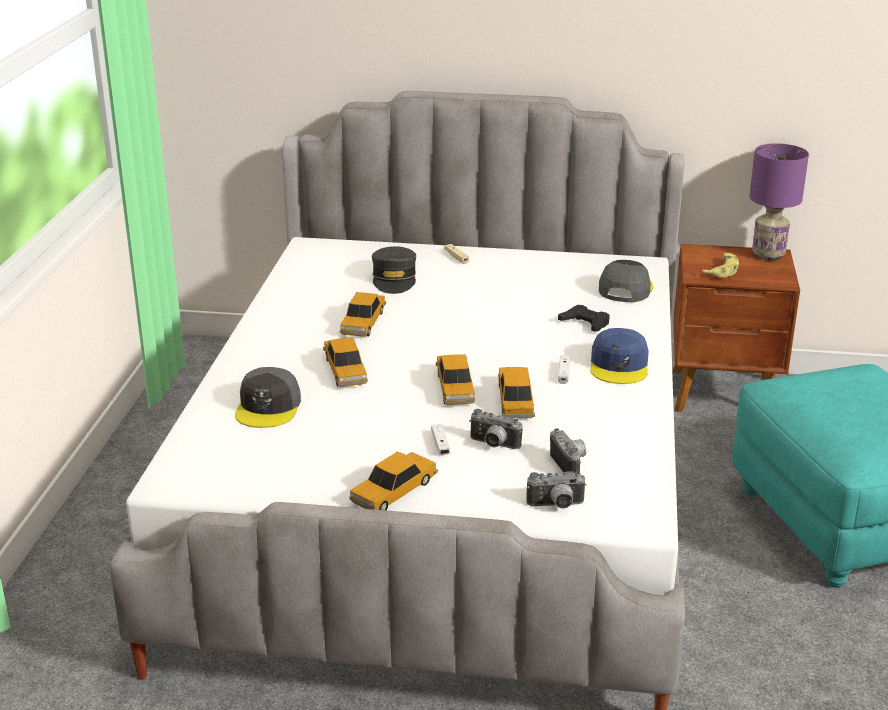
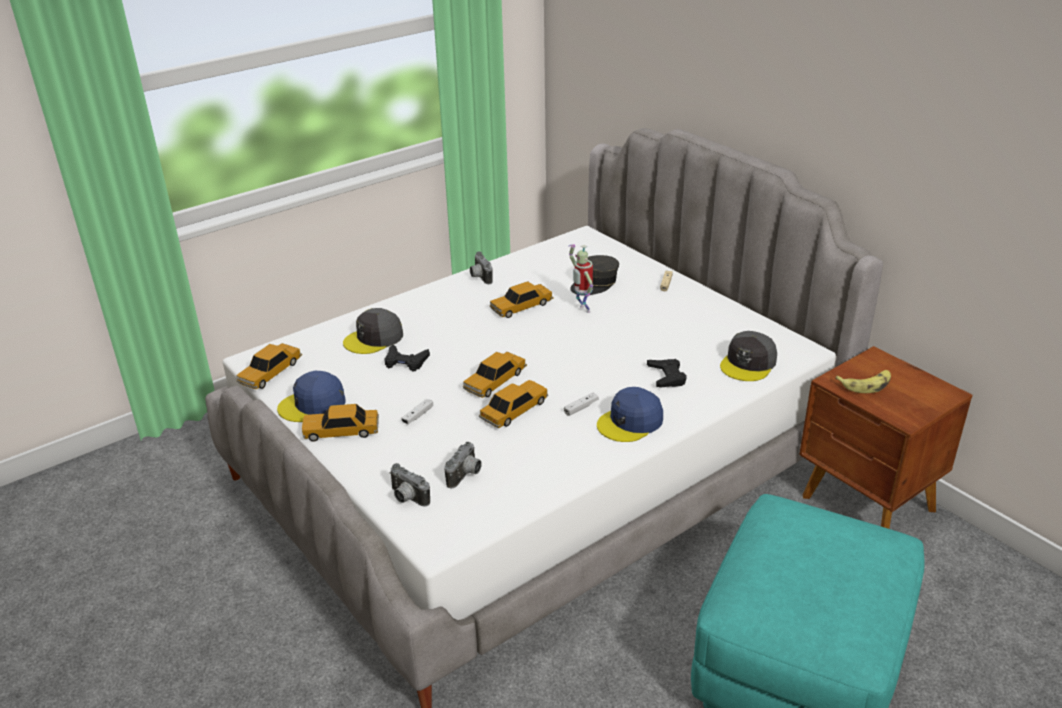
camera: 45 degrees right, 5 degrees up
(319, 486) = (313, 404): none -> blue cap
(341, 411) = (405, 362): none -> black game controller
(345, 370) = (454, 335): toy car -> toy car (270, 372)
(423, 303) = (582, 309): none -> toy robot
(493, 445) = (446, 434): camera -> camera (479, 277)
(625, 289) = (748, 363): grey cap -> grey cap turned 150 degrees clockwise
(768, 255) = (938, 390): purple table lamp -> none

